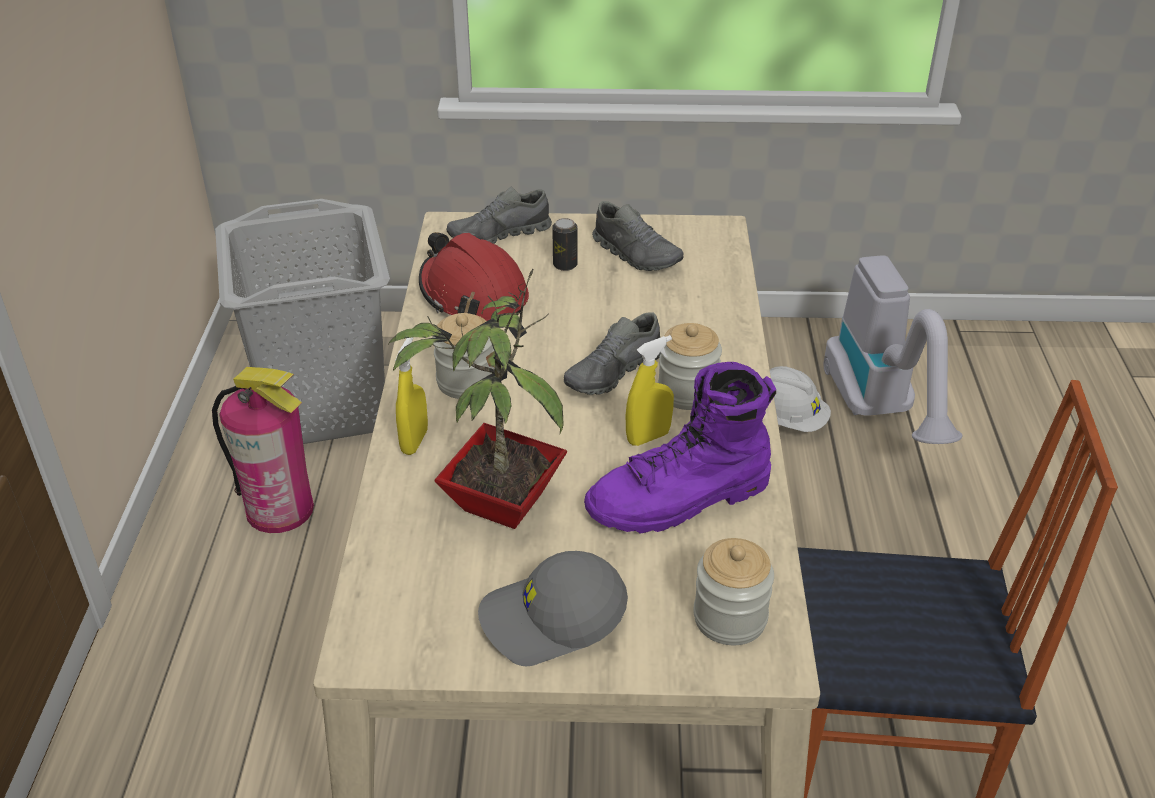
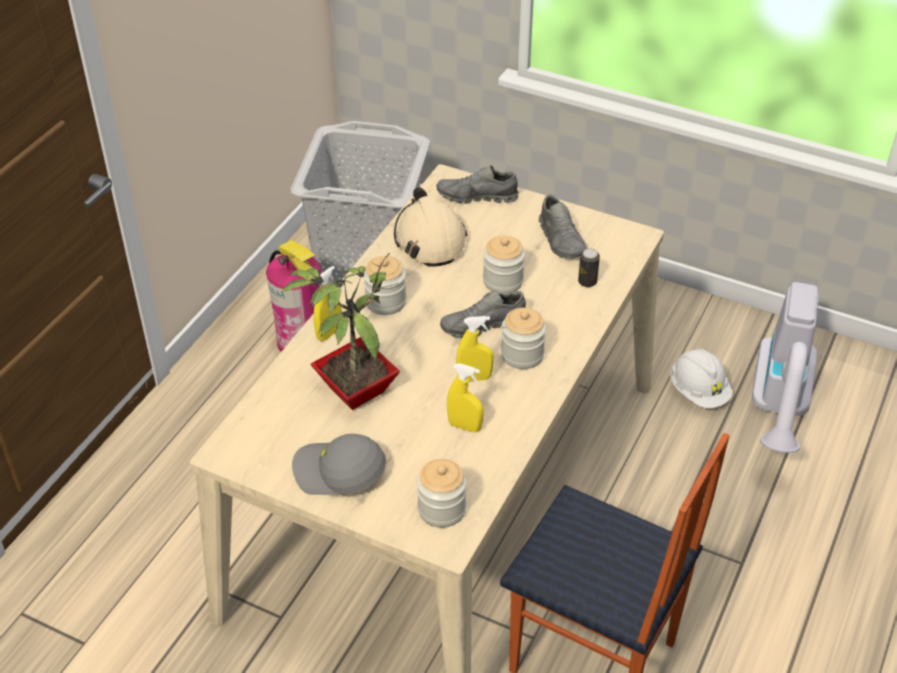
camera: 25 degrees right, 5 degrees up
(473, 295) = (429, 239): red hard hat -> beige hard hat
(565, 265) = (506, 234): can -> can (587, 282)
(600, 316) = (503, 281): none -> jar
(680, 500) = (464, 426): purple boot -> yellow spray bottle

